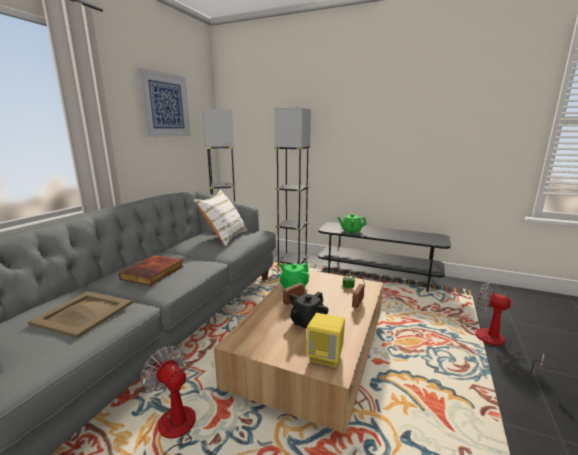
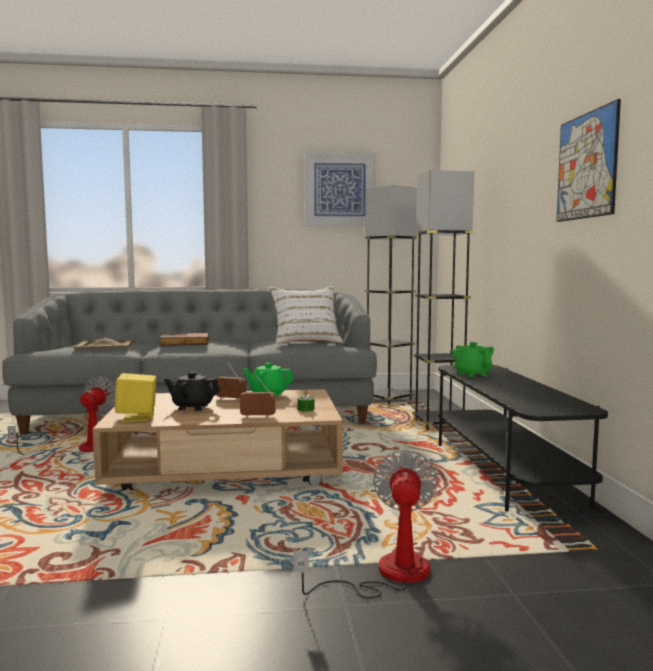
camera: 60 degrees right, 10 degrees down
(416, 121) = (586, 166): none -> picture

